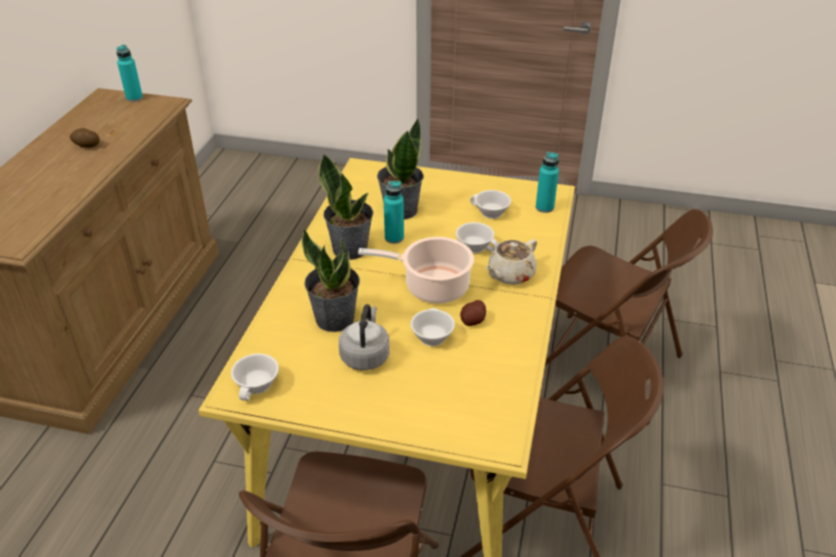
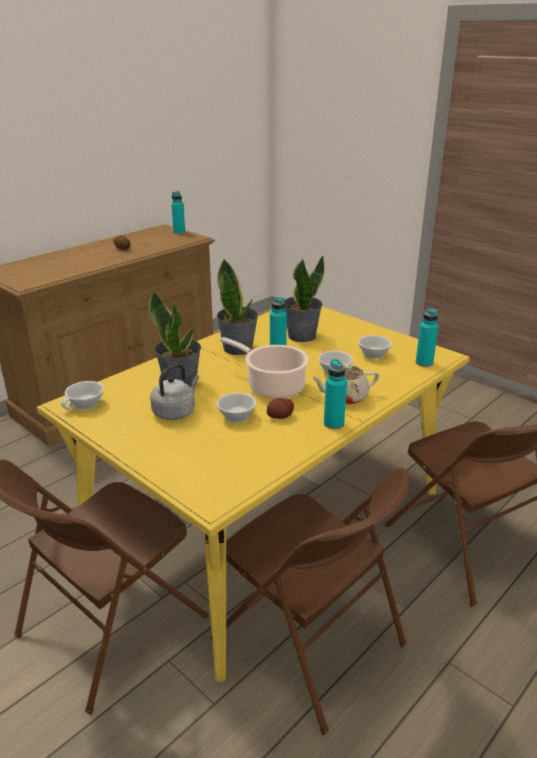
camera: 30 degrees right, 10 degrees down
(528, 310) = (333, 424): none -> turquoise bottle

